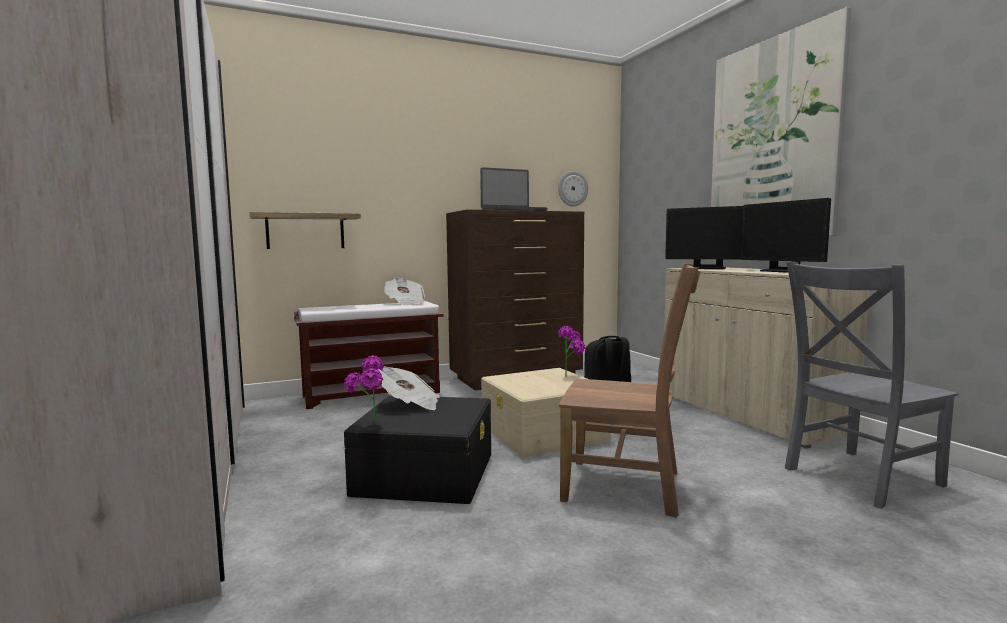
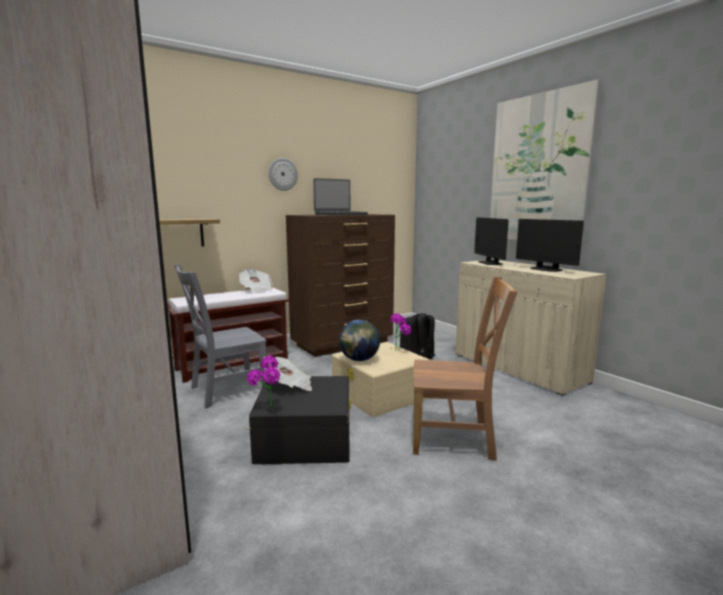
camera: 10 degrees left, 5 degrees up
(513, 383) = (359, 360): none -> globe
(572, 189) = (381, 192): wall clock -> wall clock (282, 174)
(707, 268) = (490, 263): monitor -> monitor turned 60 degrees clockwise
(858, 478) = (600, 418): grey chair -> grey chair (225, 390)

